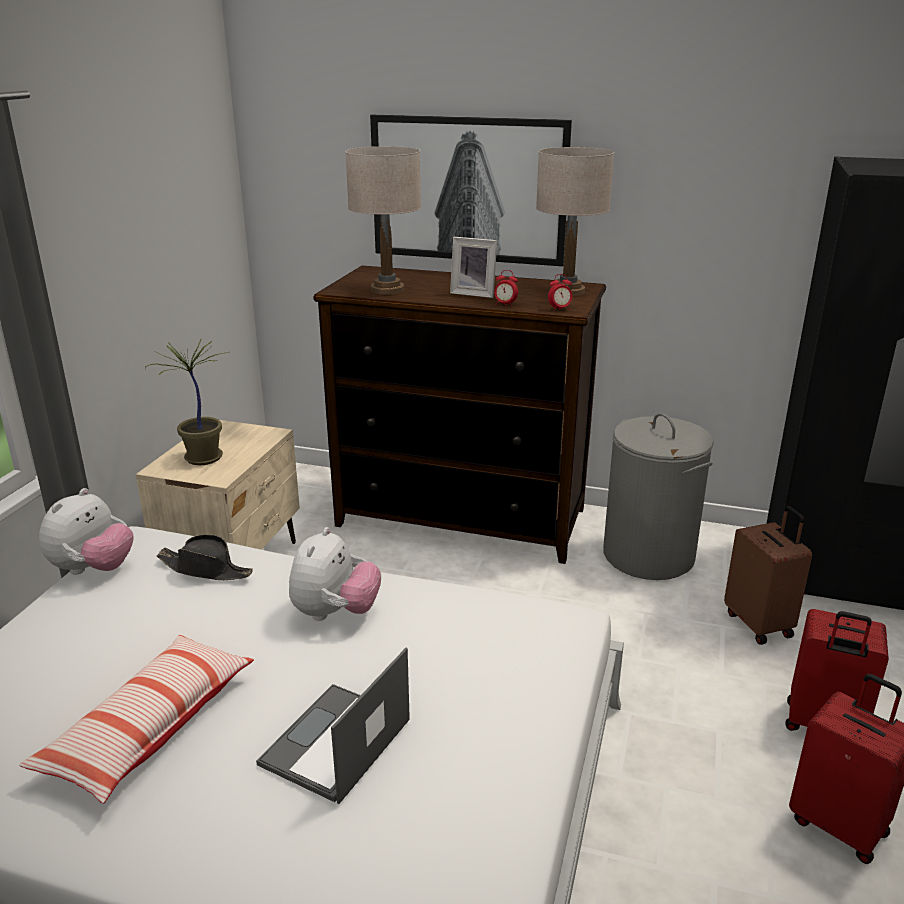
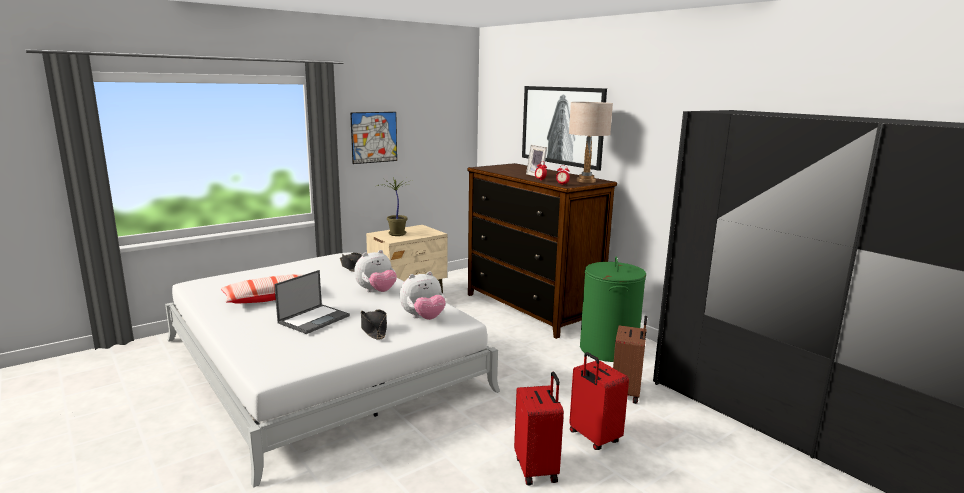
camera: 35 degrees right, 10 degrees down
(93, 569) = (319, 258): plush toy -> plush toy (423, 318)
(97, 261) = (374, 137): none -> picture
(335, 743) = (314, 319): laptop -> laptop turned 150 degrees clockwise
(387, 290) = (501, 170): beige table lamp -> none
(474, 712) = (374, 329): none -> black hat
(649, 555) = (608, 349): grey laundry basket -> green laundry basket

